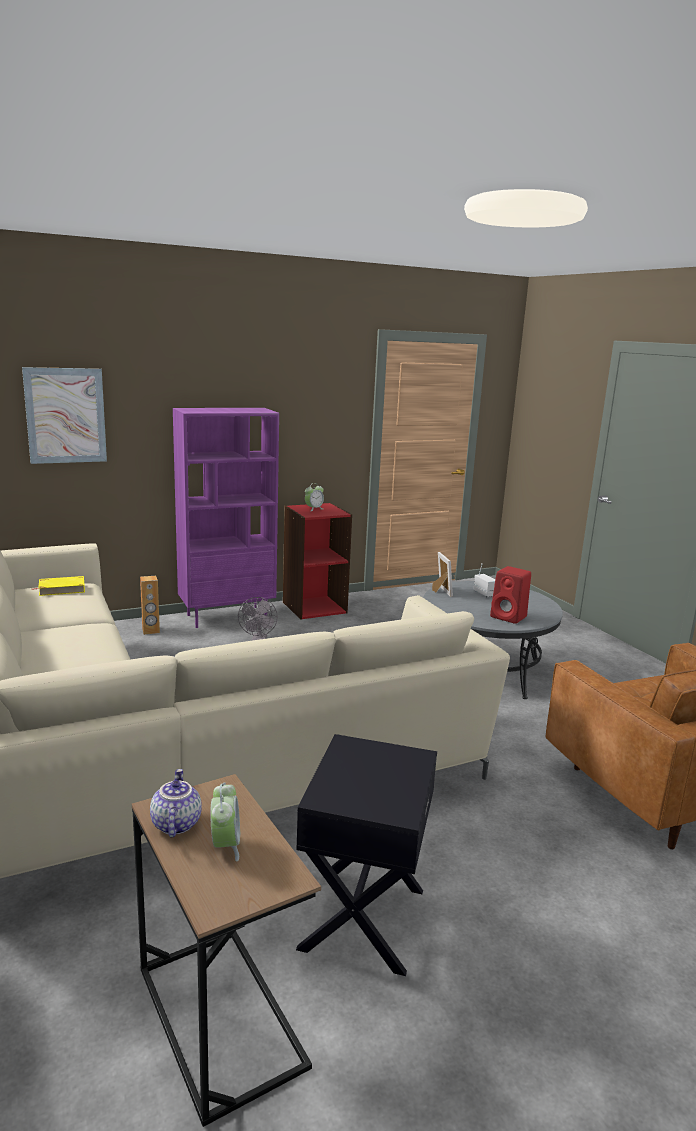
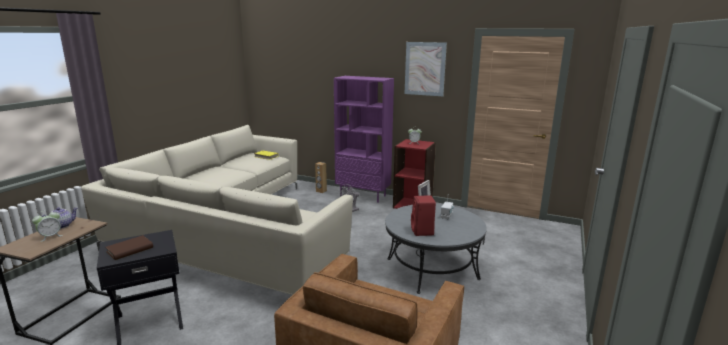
camera: 50 degrees right, 0 degrees up
(65, 415) = (300, 77): picture -> picture (425, 69)
(378, 785) = (130, 250): none -> brown book

